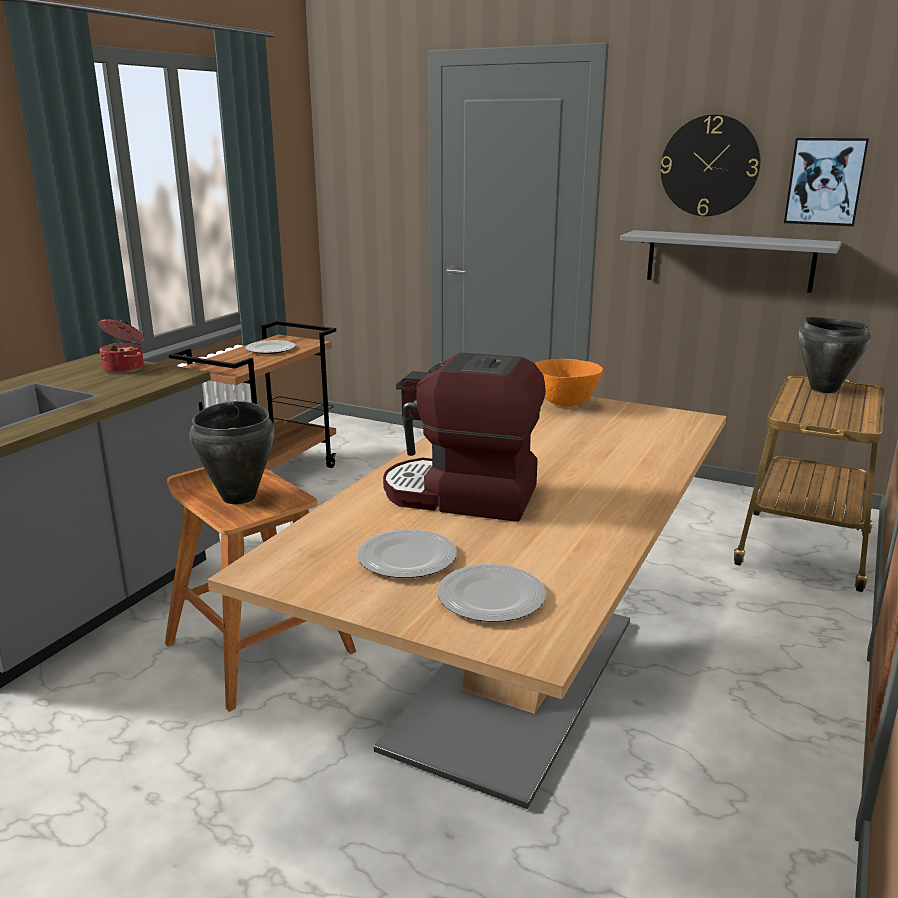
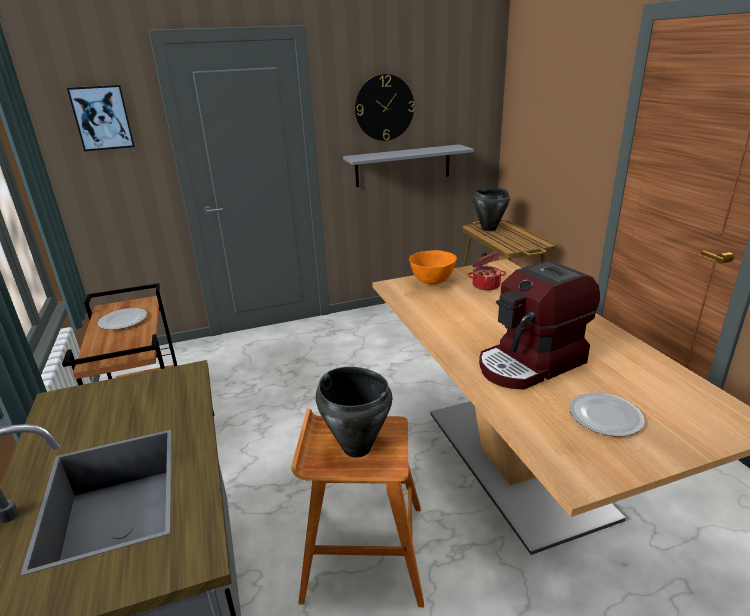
camera: 45 degrees left, 5 degrees up
(125, 368) = (117, 394): cooking pot -> cooking pot (485, 285)
(492, 597) = (680, 411): plate -> none
(825, 181) = (447, 110): picture -> picture (102, 118)

